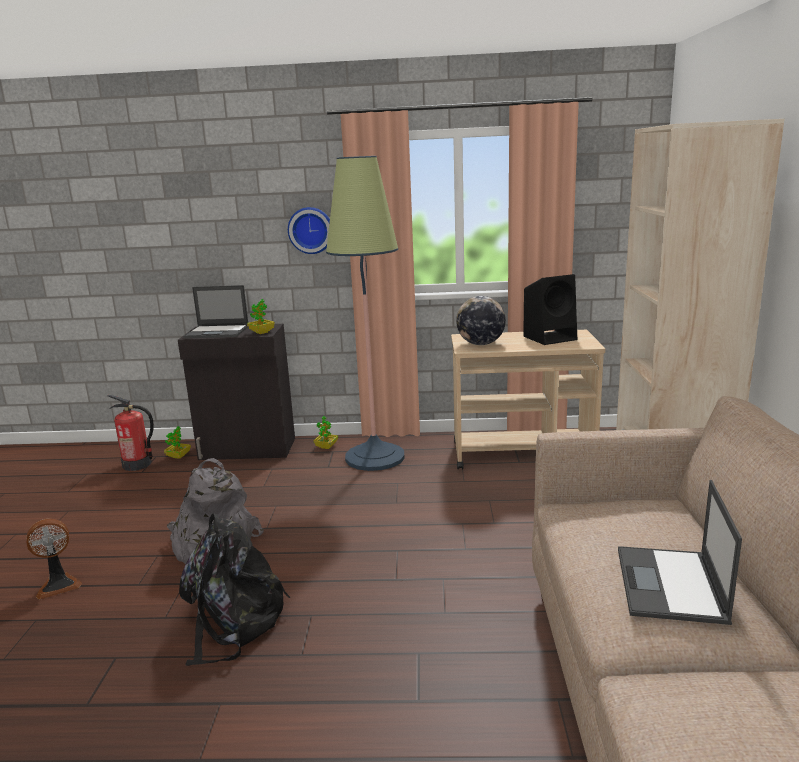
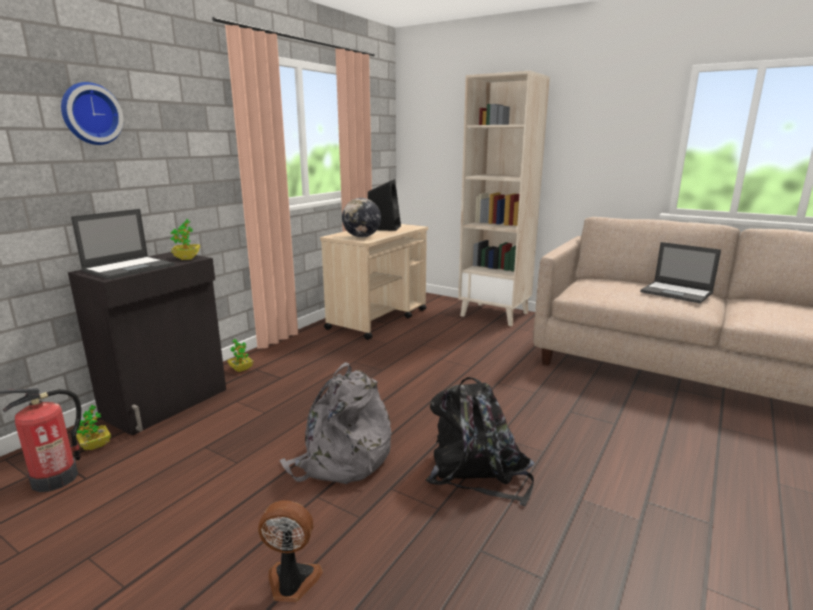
camera: 60 degrees left, 0 degrees up
(59, 585) = (292, 583): fan -> fan turned 90 degrees counterclockwise
(311, 230) = (191, 145): wall clock -> wall clock (90, 114)
(375, 457) = (298, 358): floor lamp -> none

